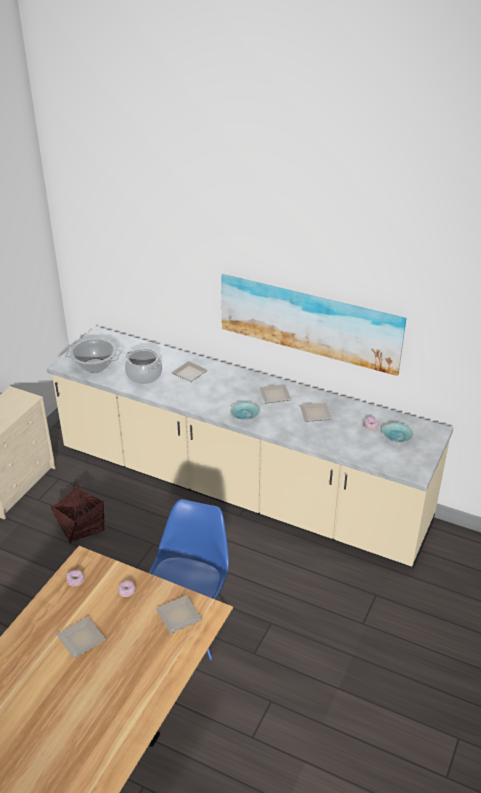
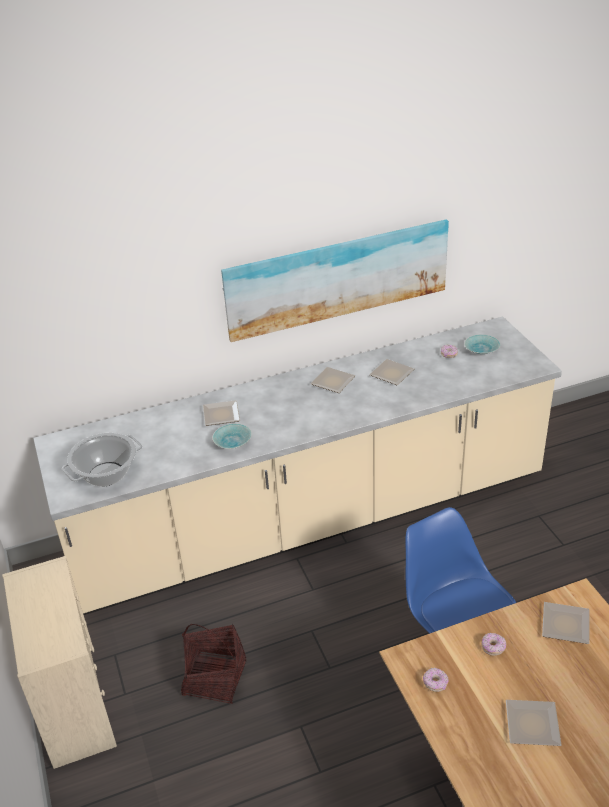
camera: 45 degrees left, 0 degrees up
(144, 375) = (178, 447): cooking pot -> none
(244, 416) = (338, 417): turquoise bowl -> turquoise bowl (232, 443)

